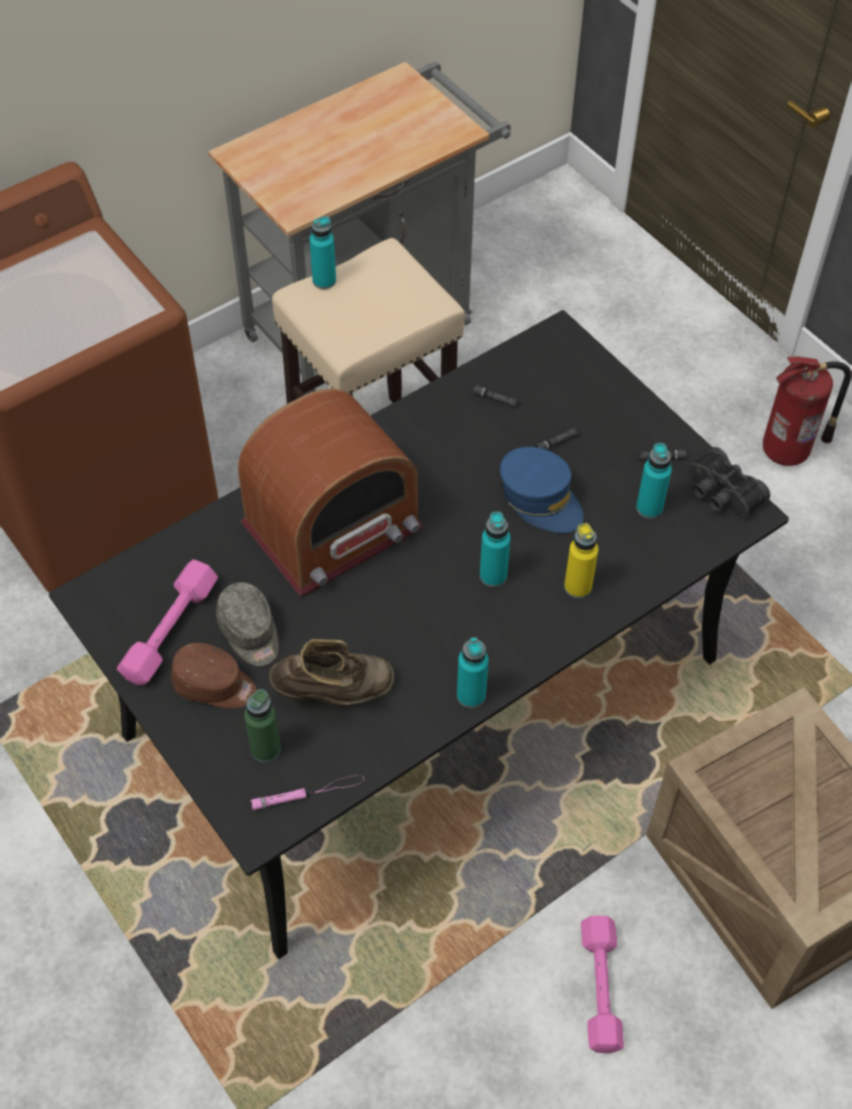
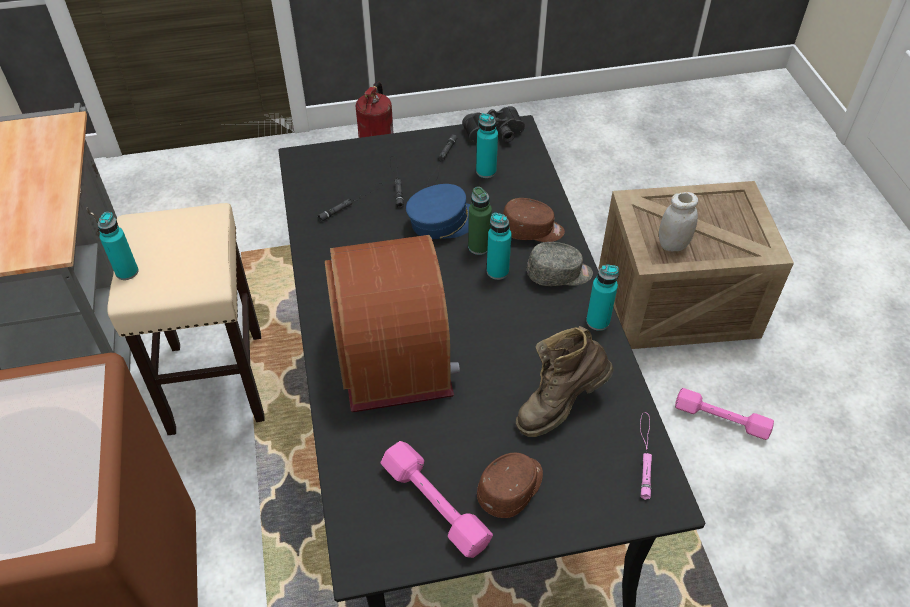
camera: 65 degrees left, 5 degrees down
(250, 633) = (470, 444): grey cap -> grey cap (559, 274)
(265, 749) = (591, 471): green bottle -> green bottle (479, 247)
(334, 694) = (559, 405): brown boot -> brown boot turned 135 degrees counterclockwise
(578, 587) = (532, 230): yellow bottle -> brown cap
(750, 788) = (673, 245): none -> white jar

